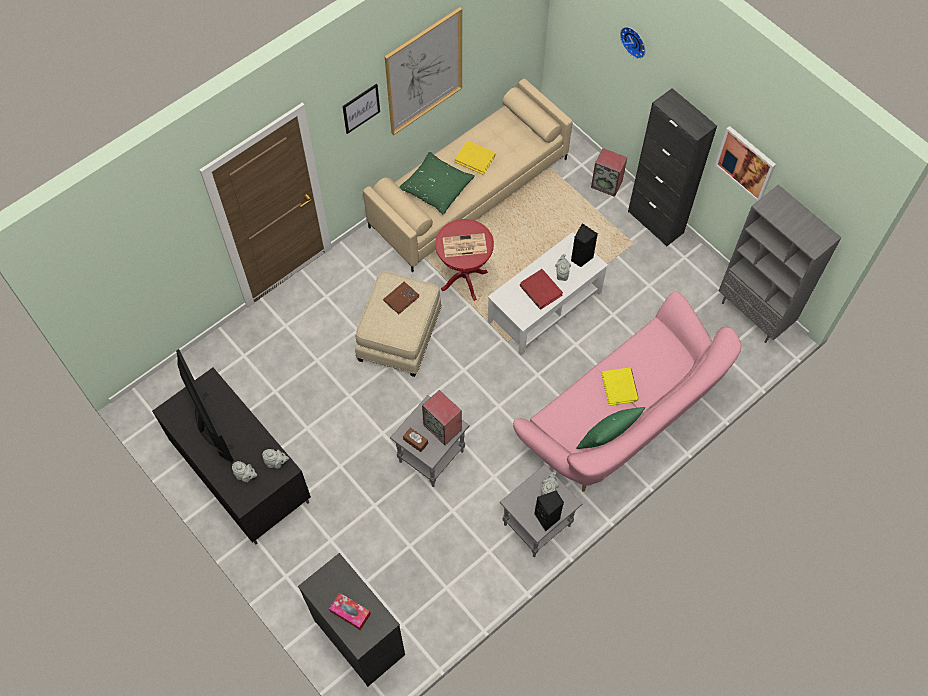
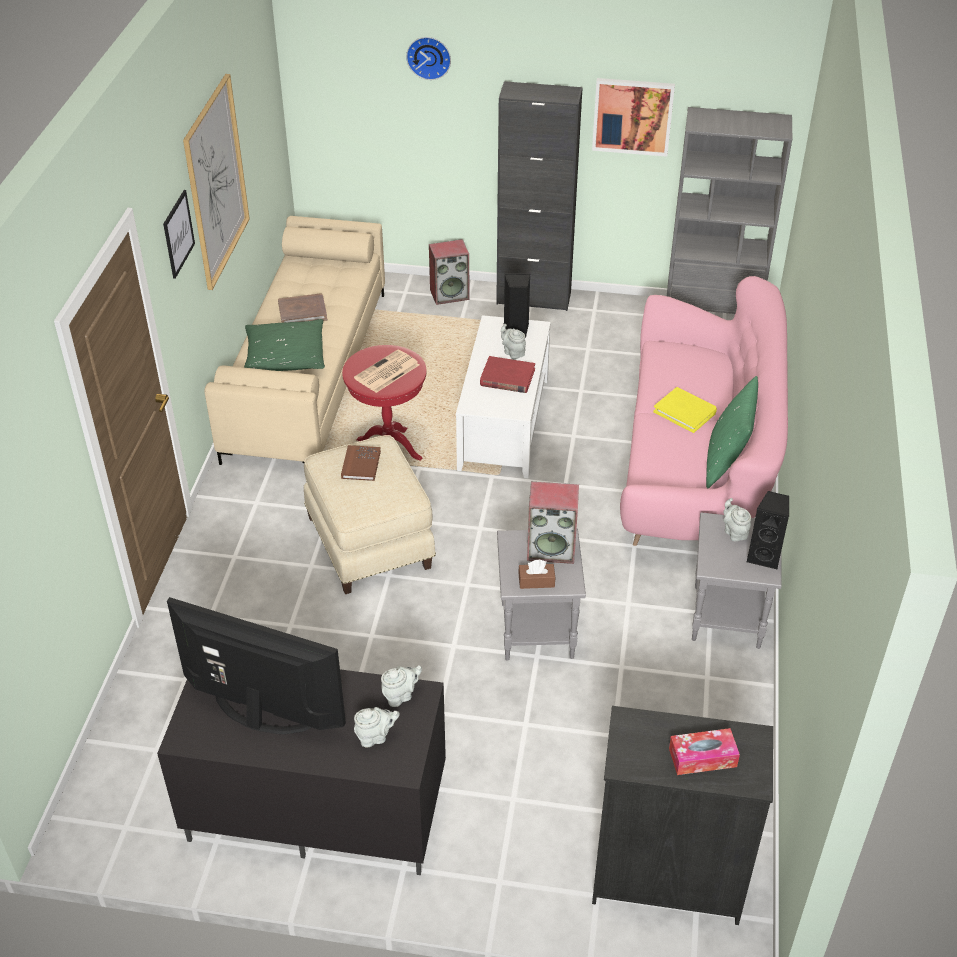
camera: 40 degrees left, 20 degrees down
(475, 158) = (302, 312): yellow book -> brown book

